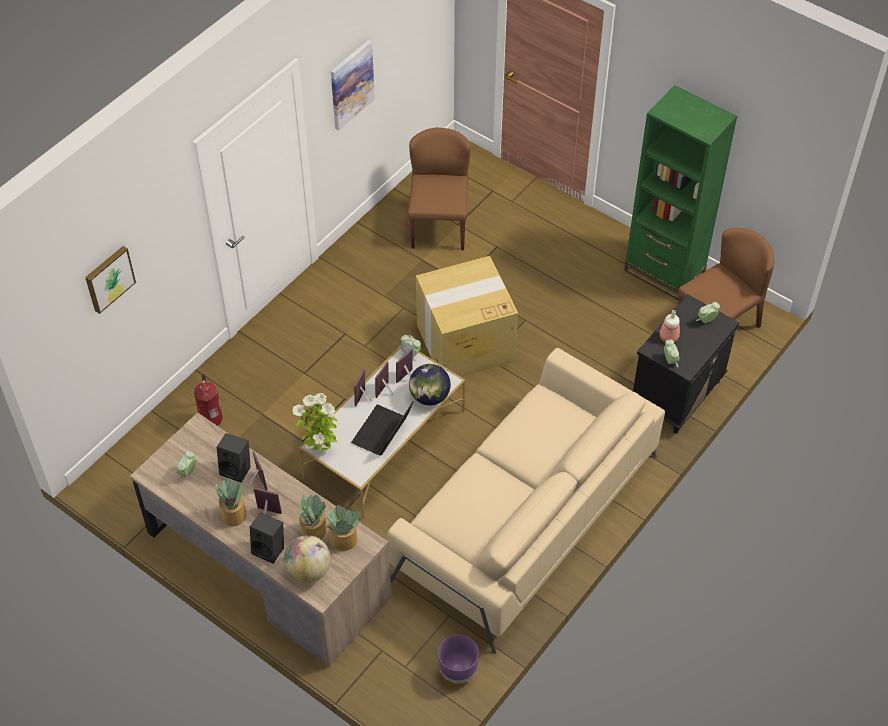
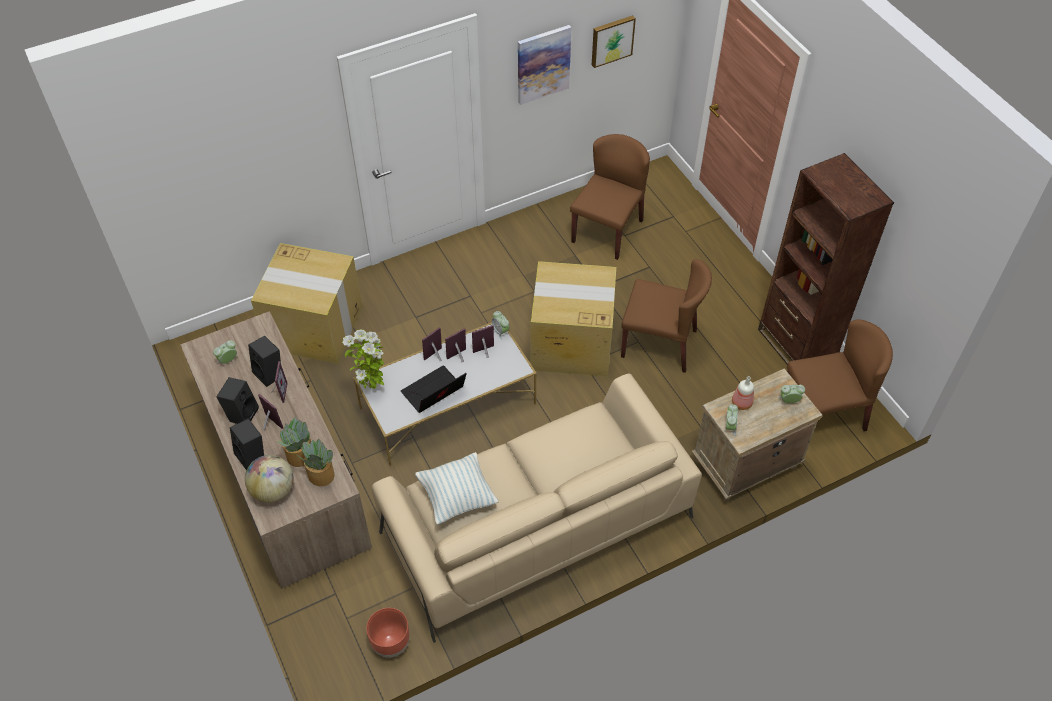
camera: 25 degrees right, 0 degrees up
(108, 278) = (222, 159): picture -> picture (611, 40)
(211, 419) = (315, 327): fire extinguisher -> cardboard box
(233, 515) = (242, 413): potted plant -> black speaker
(429, 397) = (494, 376): globe -> none
(458, 671) = (391, 644): purple planter -> brown planter
(464, 514) = (457, 497): none -> pillow
(545, 315) = (659, 343): none -> brown chair
(664, 272) = (796, 344): green bookcase -> brown bookcase
(676, 395) = (745, 465): black nightstand -> beige nightstand

